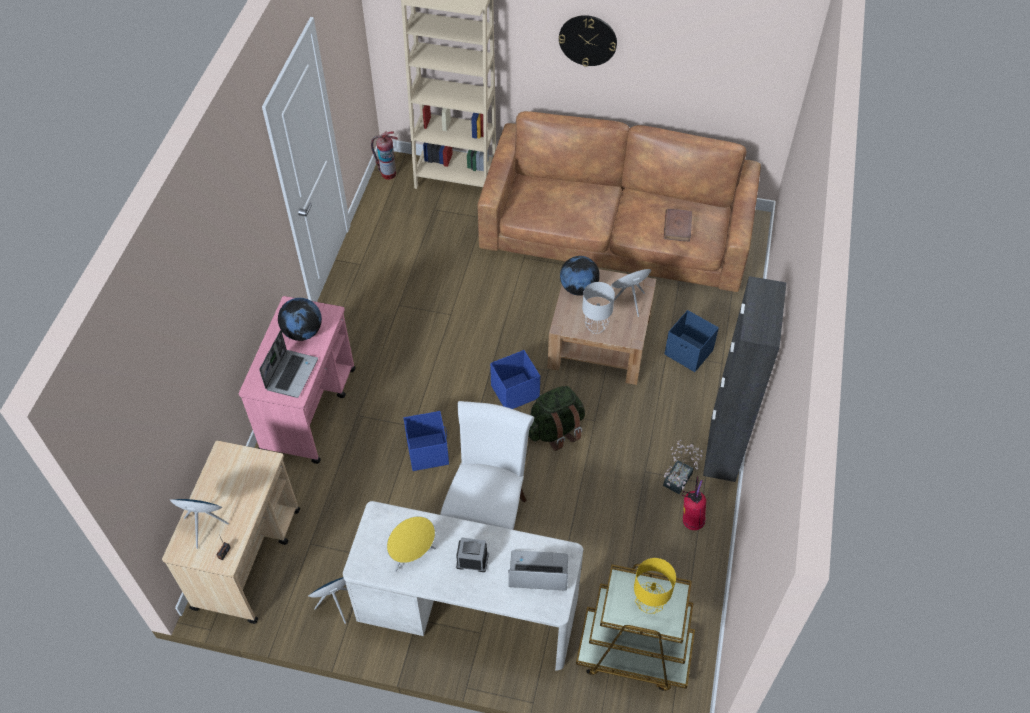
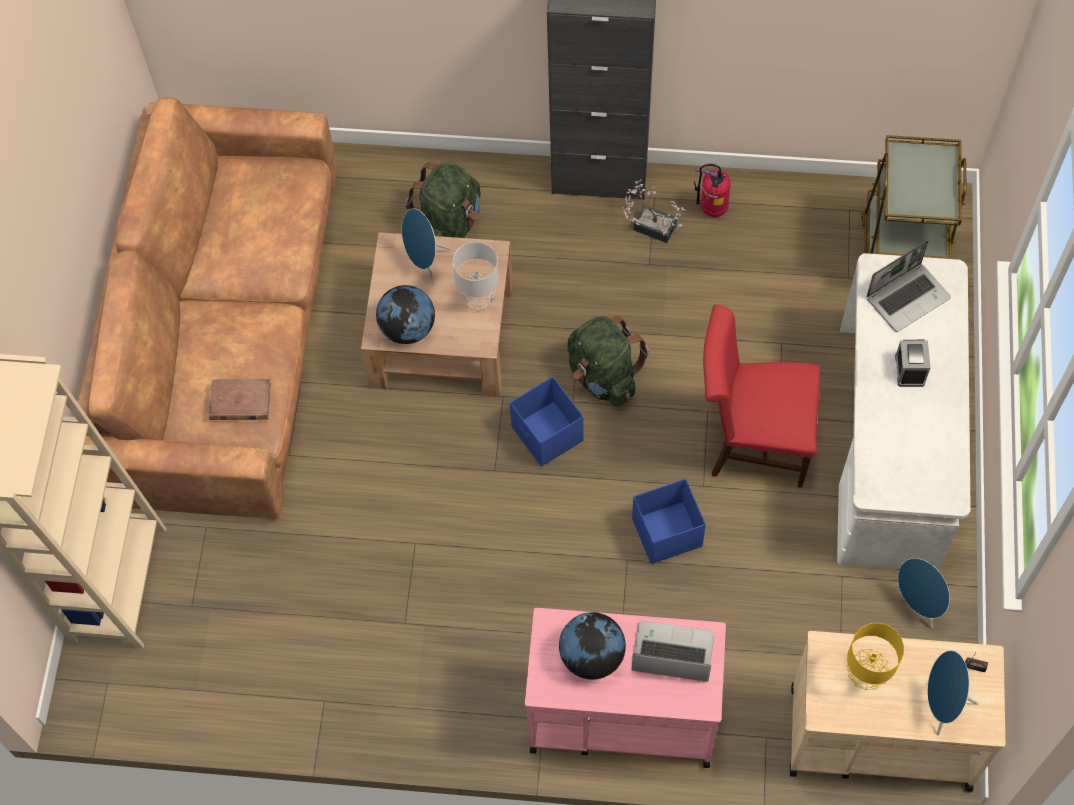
camera: 95 degrees left, 10 degrees up
(388, 173) = (108, 699): fire extinguisher -> none
(413, 556) = (920, 437): yellow speaker -> none
(488, 515) = (751, 440): white chair -> red chair
(537, 572) = (908, 297): laptop -> laptop turned 120 degrees counterclockwise
(587, 40) = (42, 249): wall clock -> none
(648, 604) = (921, 179): yellow table lamp -> yellow table lamp (865, 677)
(677, 226) = (272, 211): brown book -> brown book (240, 402)
(689, 353) = (449, 224): blue storage box -> green backpack

